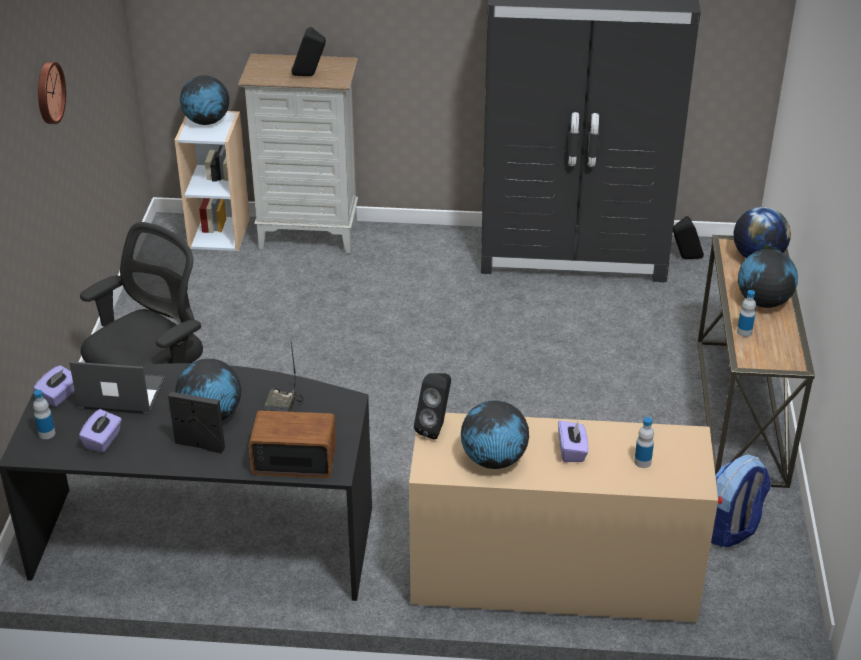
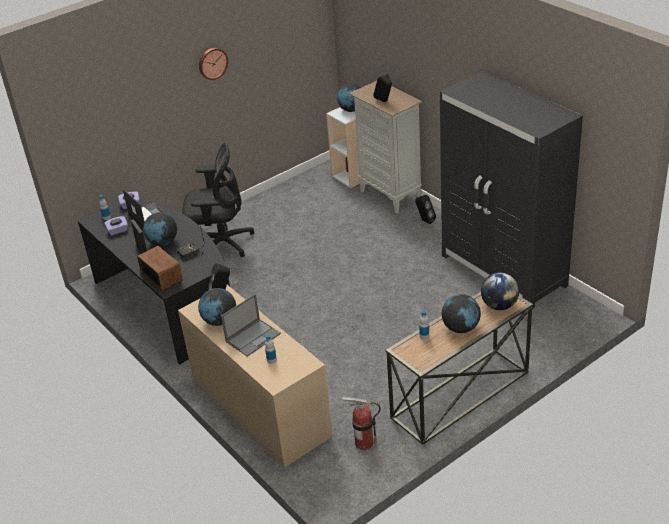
camera: 50 degrees right, 0 degrees up
(572, 451) = (253, 337): purple tissue box -> laptop
(685, 258) = (560, 304): black speaker -> black speaker (425, 221)
(731, 530) = (364, 443): backpack -> fire extinguisher

